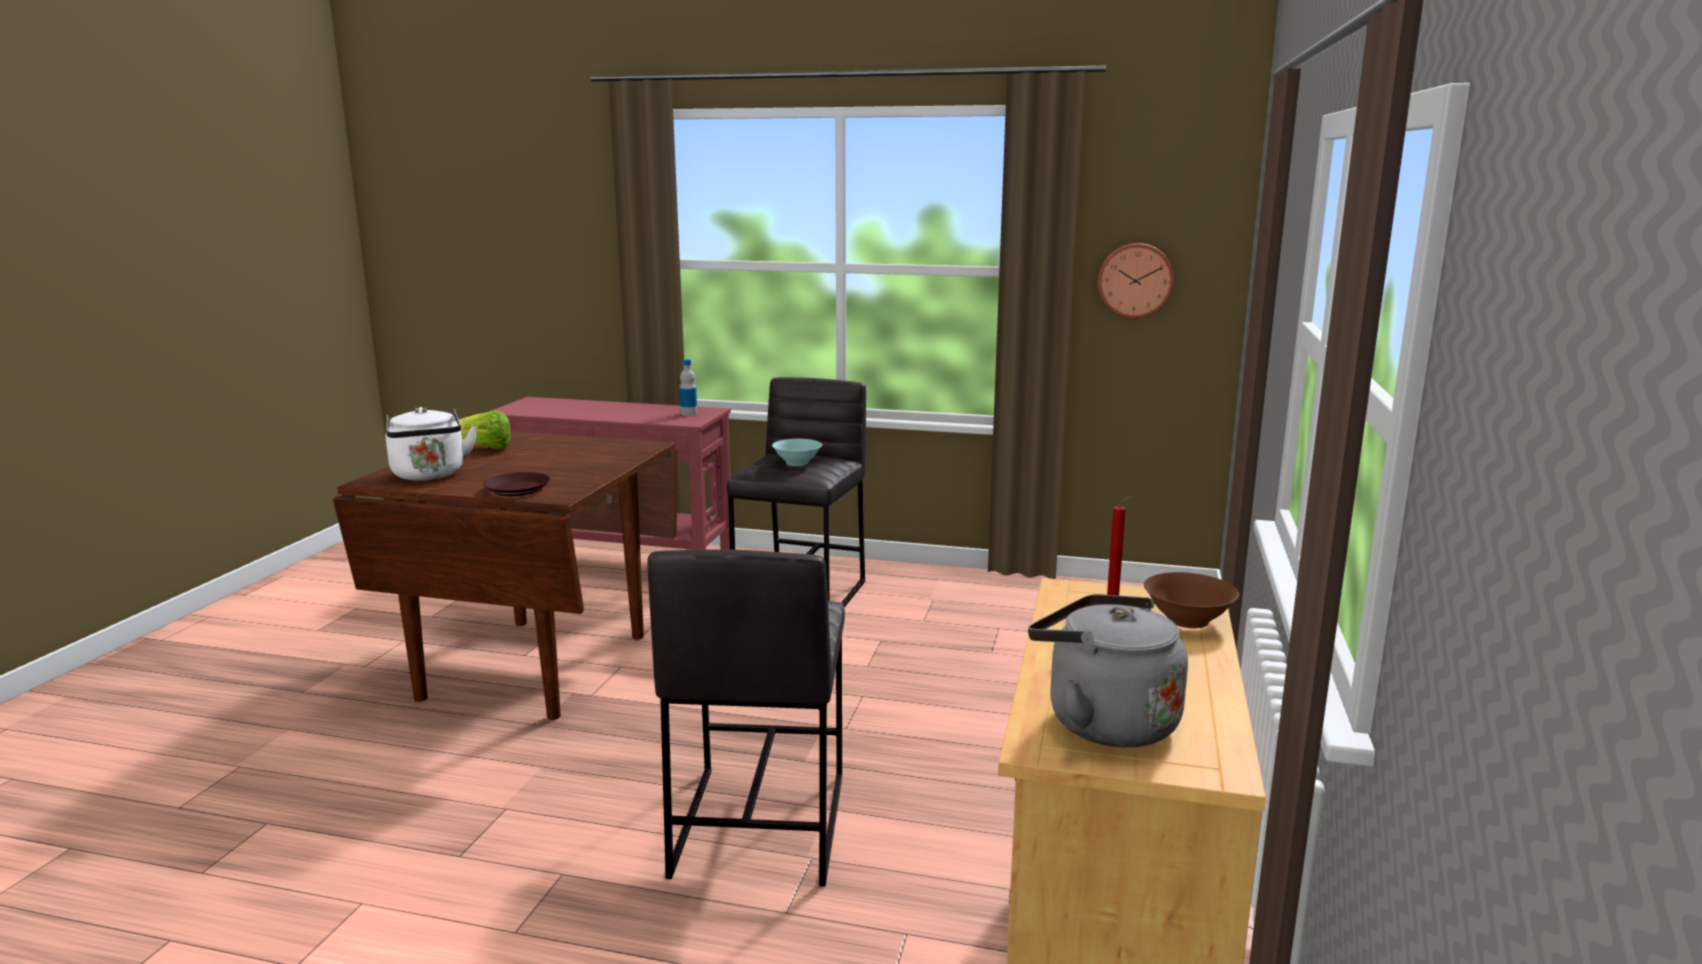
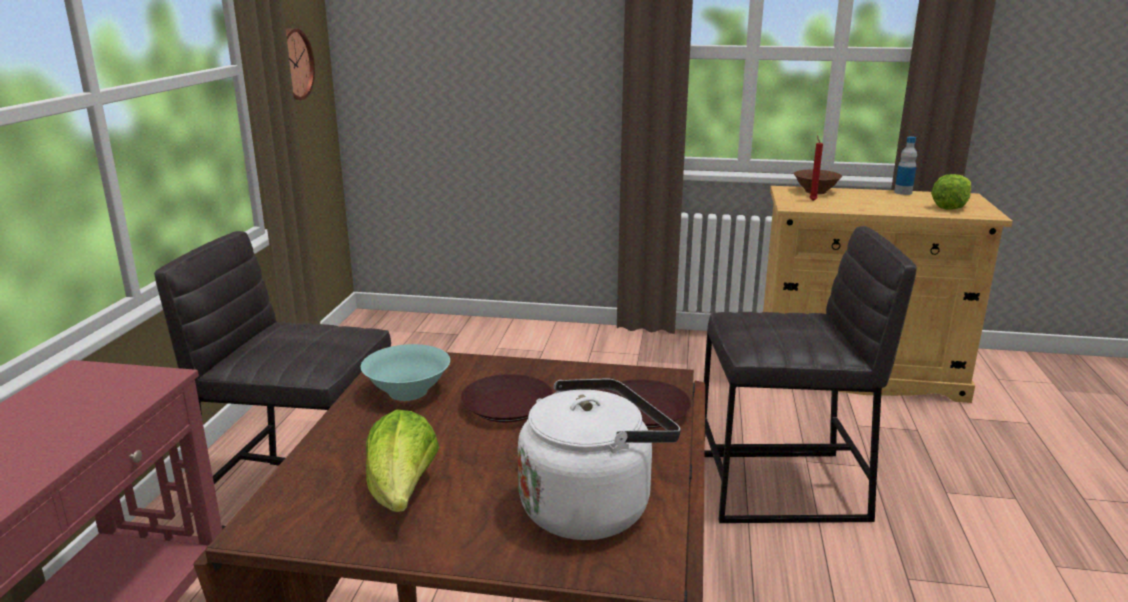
camera: 95 degrees left, 5 degrees up
(558, 464) = (508, 405): none -> brown plate
(689, 413) = (88, 386): bottle -> bottle (903, 192)
(796, 463) = (308, 338): turquoise bowl -> turquoise bowl (408, 392)
(1103, 722) = (950, 206): grey kettle -> lettuce

